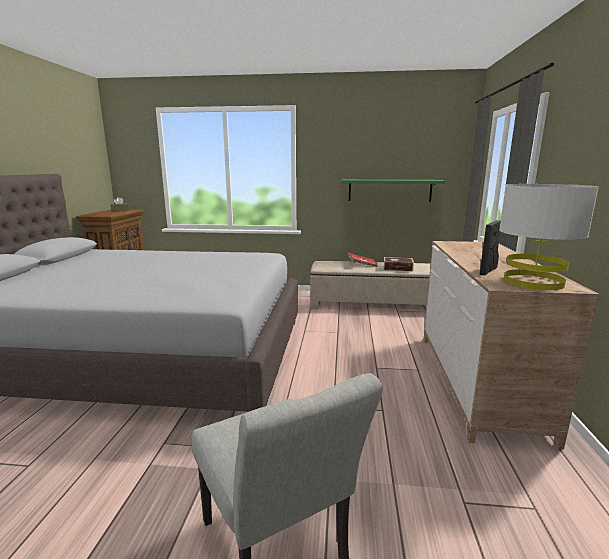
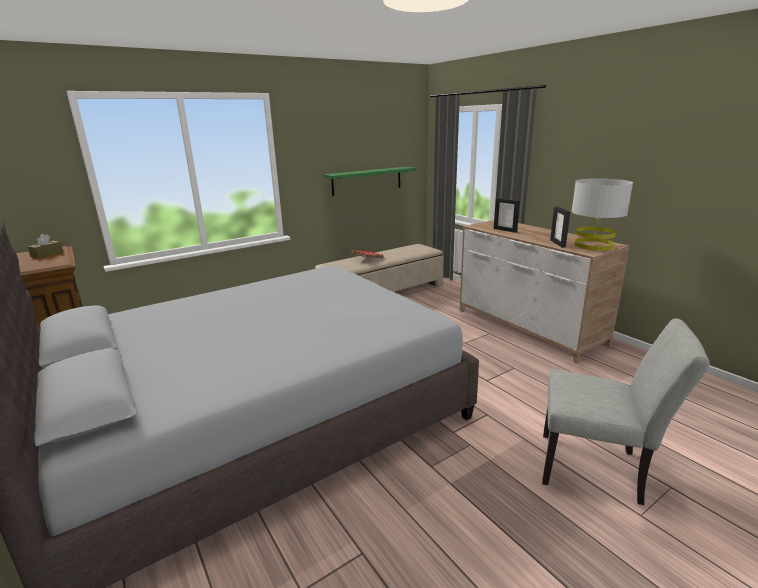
camera: 40 degrees left, 5 degrees up
(397, 268) = (400, 255): book -> none
(466, 250) = (505, 230): none -> picture frame

